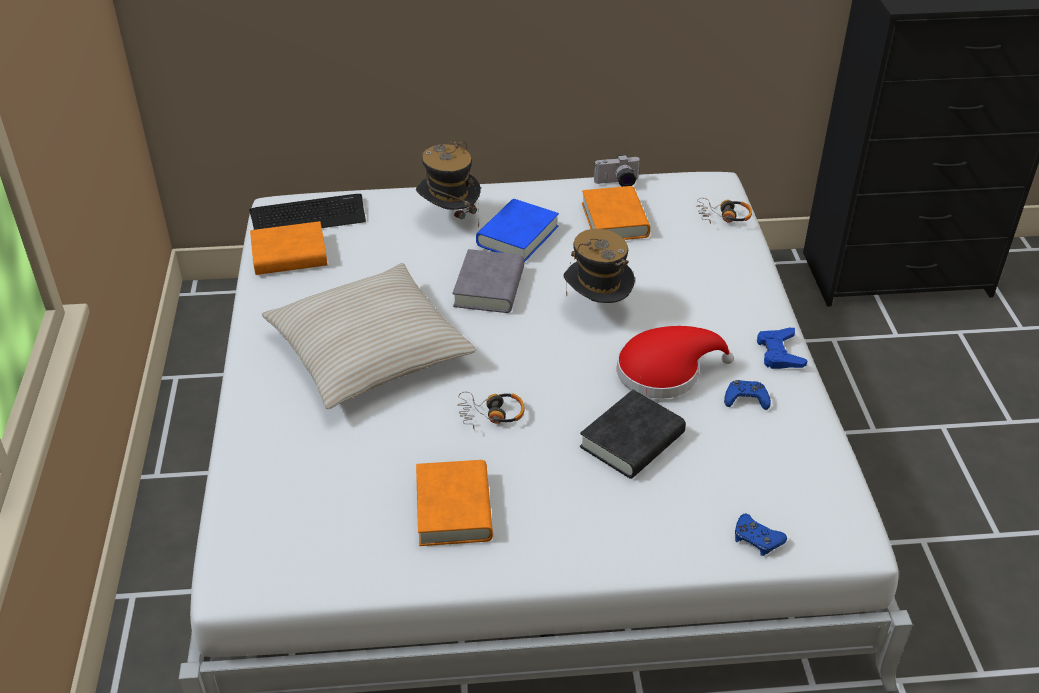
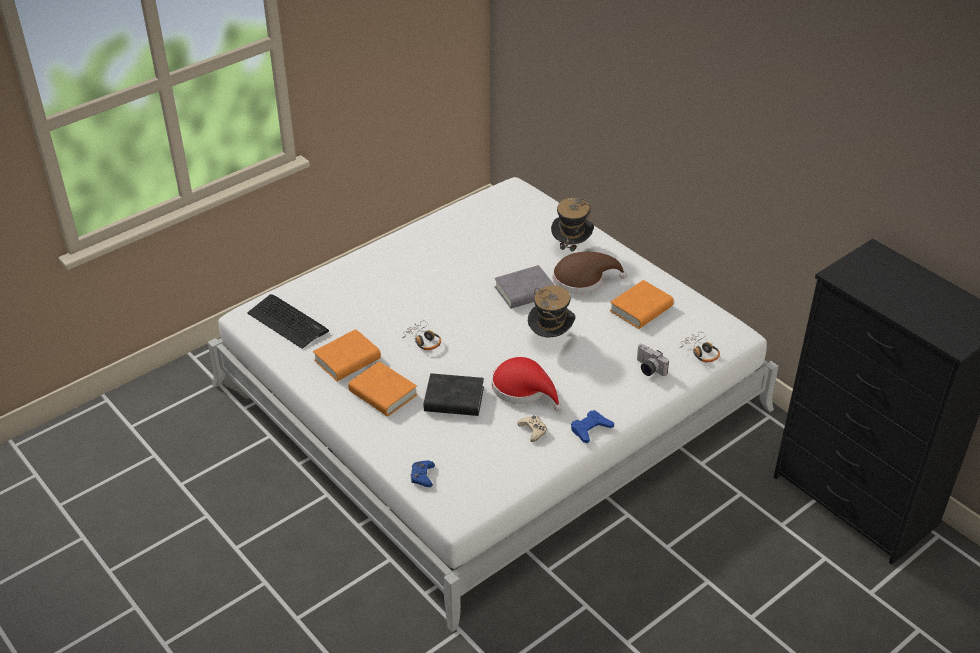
camera: 55 degrees right, 0 degrees up
(289, 255) = (477, 212): orange book -> orange book (383, 393)
(308, 216) = (516, 201): keyboard -> keyboard (288, 322)
(369, 351) = (430, 277): beige pillow -> none
(517, 236) = (582, 279): blue book -> brown hat
(617, 183) = (682, 294): camera -> camera (648, 369)
(746, 399) = (533, 430): blue game controller -> beige game controller

